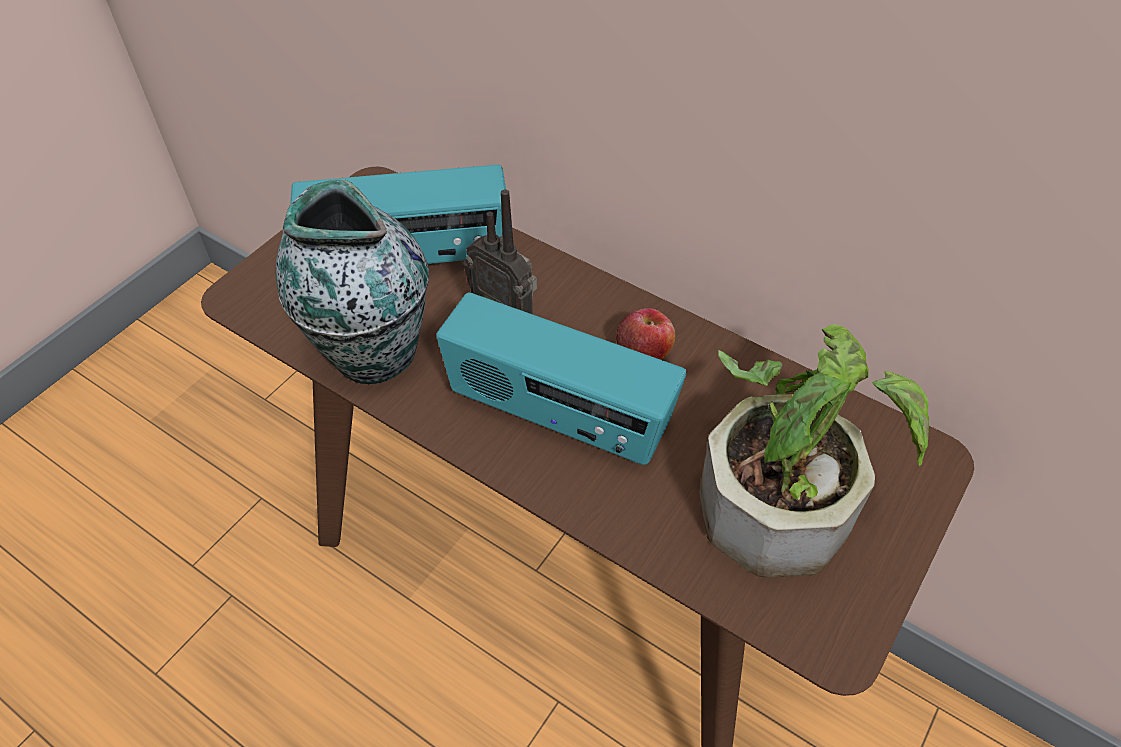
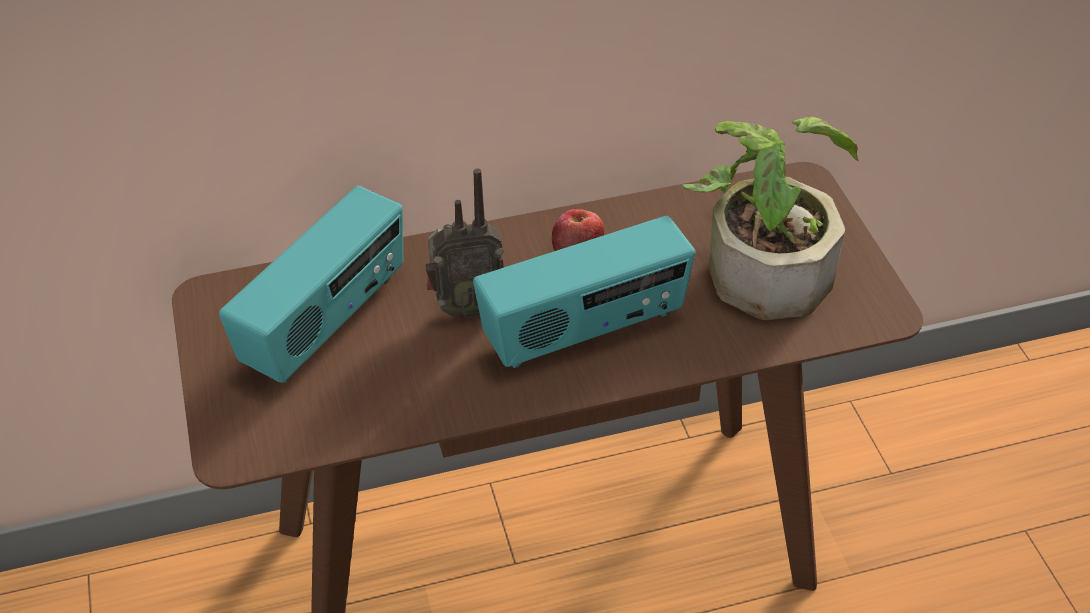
camera: 50 degrees left, 5 degrees down
(371, 351) = (400, 399): vase -> none

